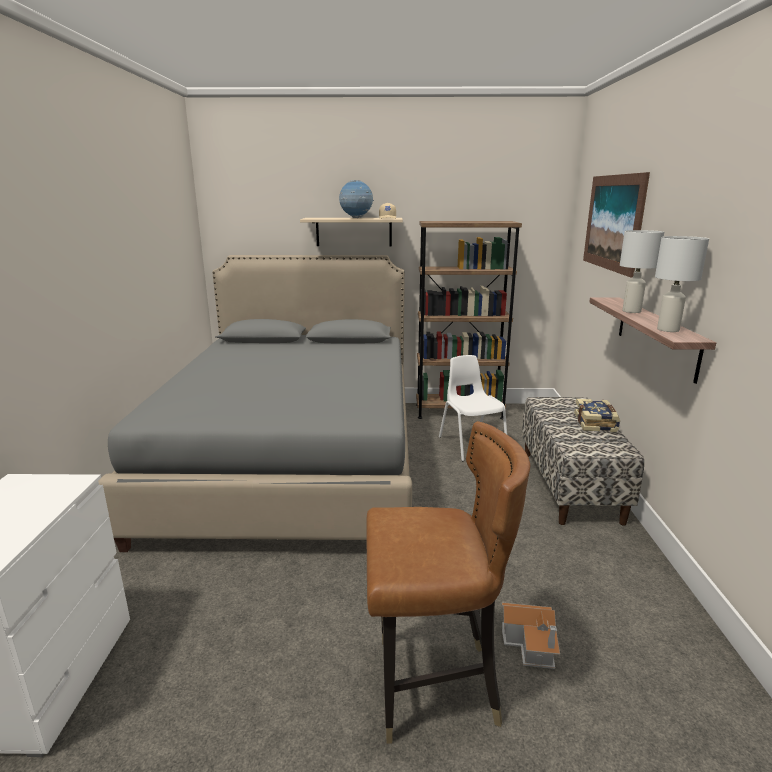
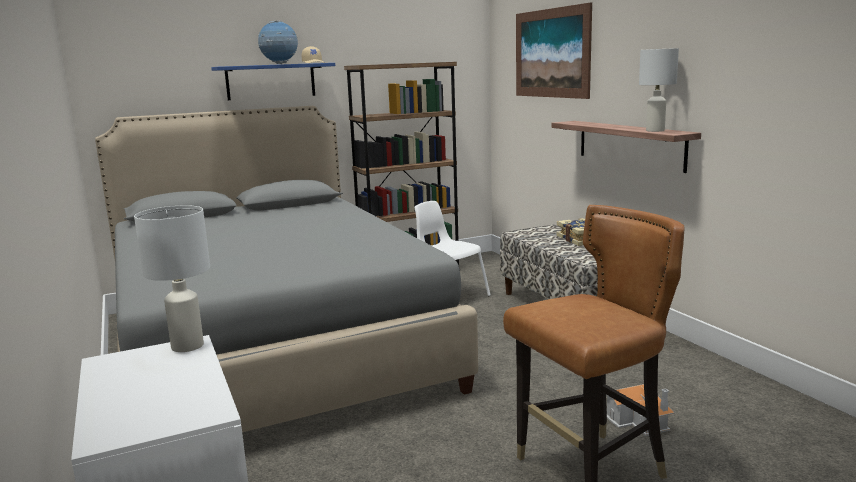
camera: 25 degrees left, 5 degrees down
(354, 232) = (271, 81): beige shelf -> blue shelf
(631, 311) = (604, 125): white table lamp -> white table lamp (187, 346)

